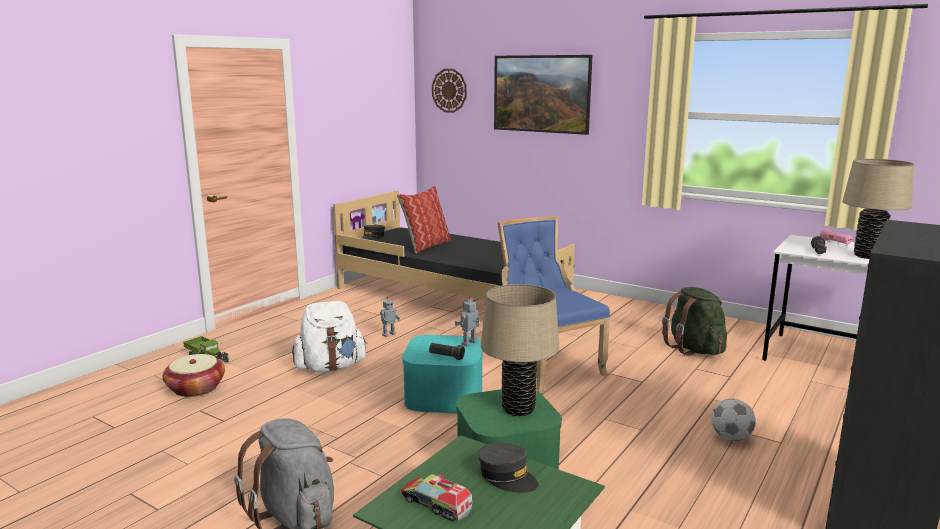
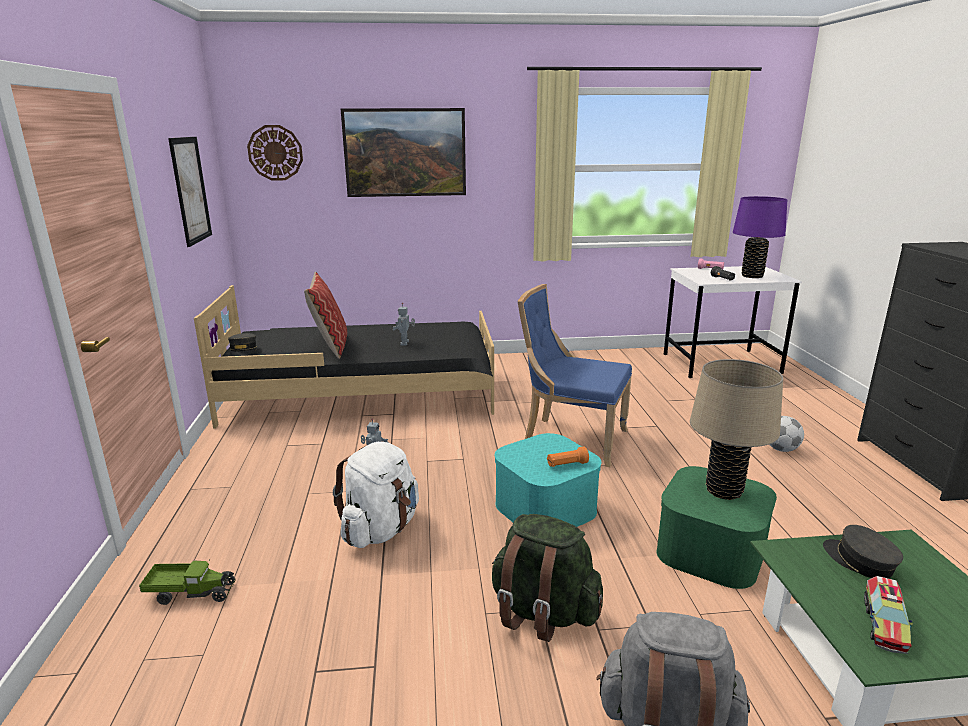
camera: 40 degrees left, 5 degrees up
(196, 388) = (252, 644): basket -> none
(363, 114) = (190, 190): none -> picture
(436, 504) = (884, 623): toy truck -> toy truck turned 60 degrees counterclockwise
(446, 357) = (567, 464): black flashlight -> orange flashlight
(470, 343) = (557, 442): toy robot -> toy robot (405, 343)
(507, 477) = (859, 561): grey cap -> grey cap turned 120 degrees counterclockwise
(694, 349) = (638, 384): green backpack -> green backpack (543, 613)
(868, 256) = (752, 276): beige table lamp -> purple table lamp

